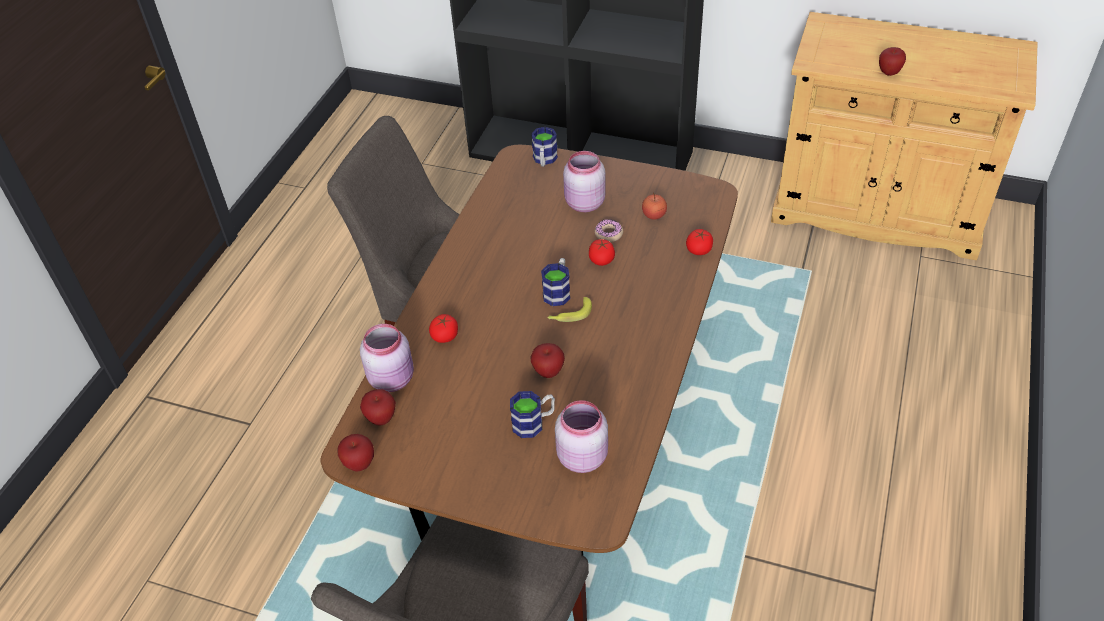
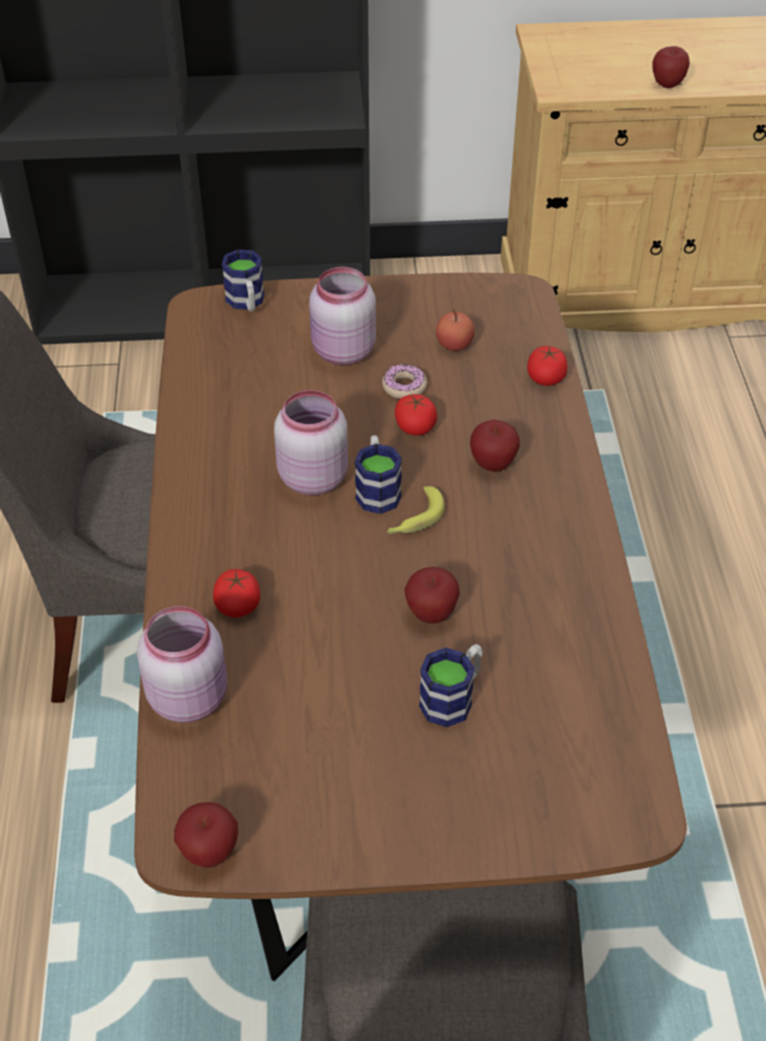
camera: 25 degrees left, 0 degrees up
(381, 419) = (206, 767): apple -> apple (492, 465)
(582, 456) = (553, 725): pink jar -> pink jar (312, 476)

